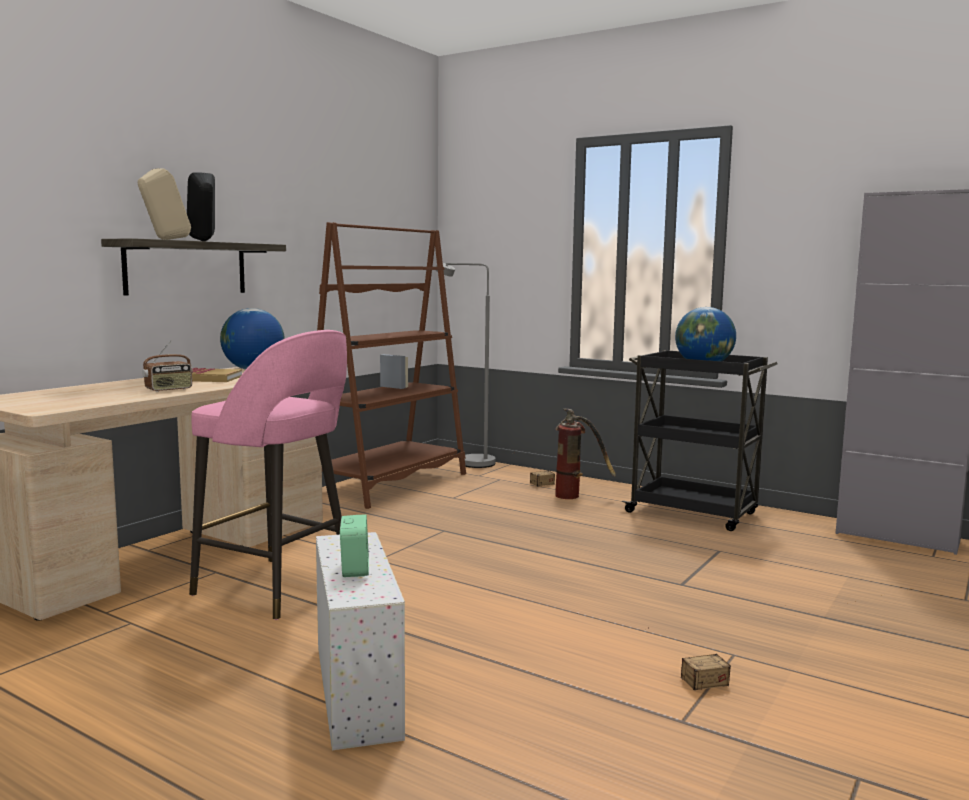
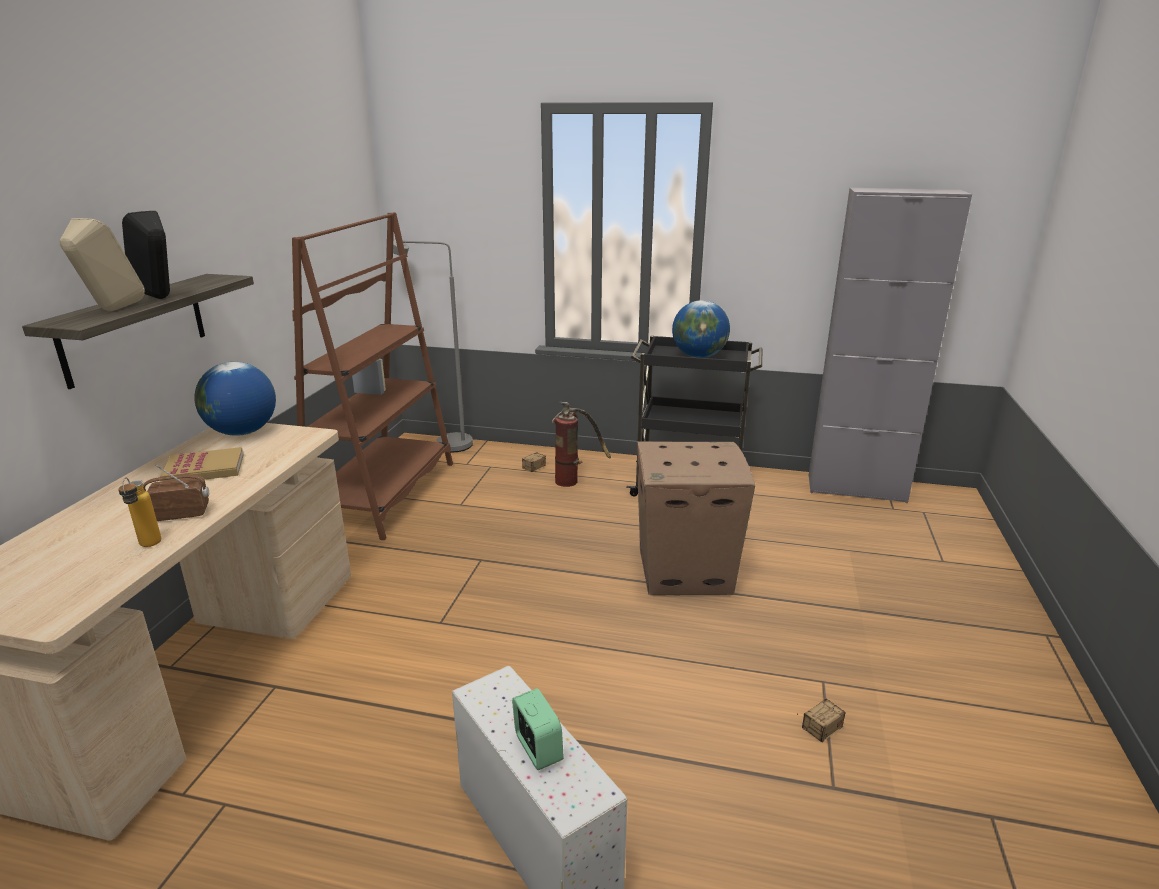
camera: 20 degrees left, 15 degrees up
(131, 397) = (148, 547): none -> bottle
(169, 389) = (181, 513): radio -> radio turned 135 degrees counterclockwise
(277, 588) = (361, 697): pink stool -> none
(643, 564) = (686, 571): none -> cardboard box

